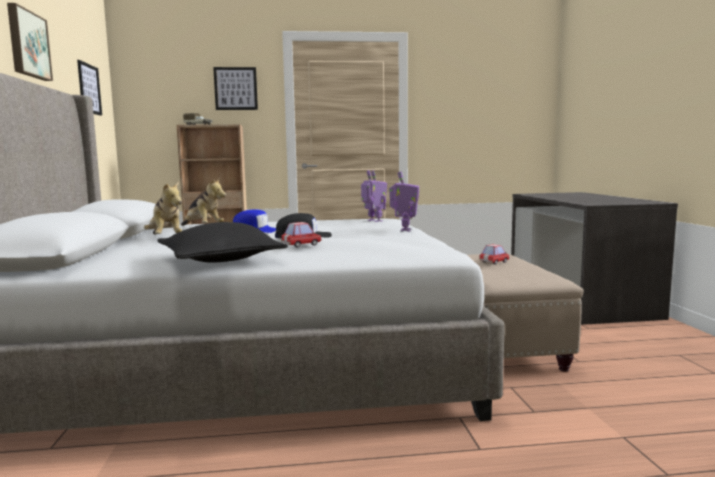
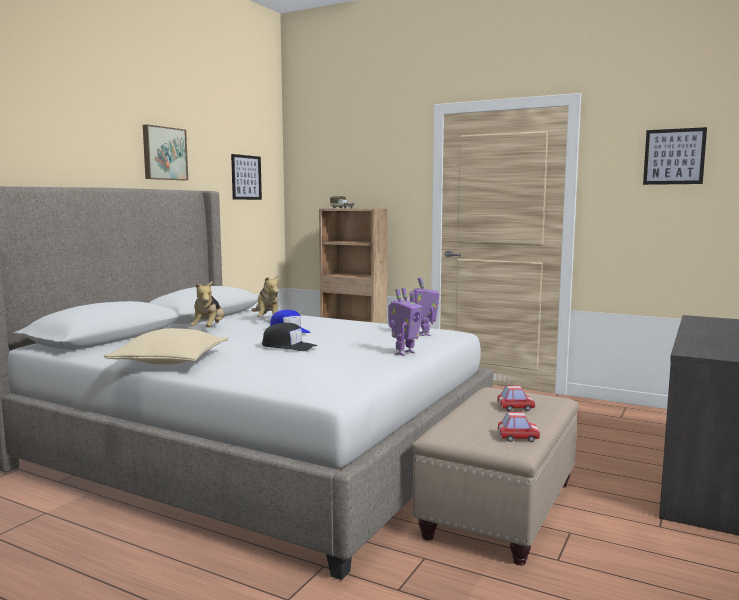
camera: 35 degrees right, 0 degrees up
(220, 259) = (170, 361): black pillow -> beige pillow
(235, 88) = (385, 169): picture -> picture (674, 156)
(301, 245) = (253, 357): toy car -> toy car (518, 437)

